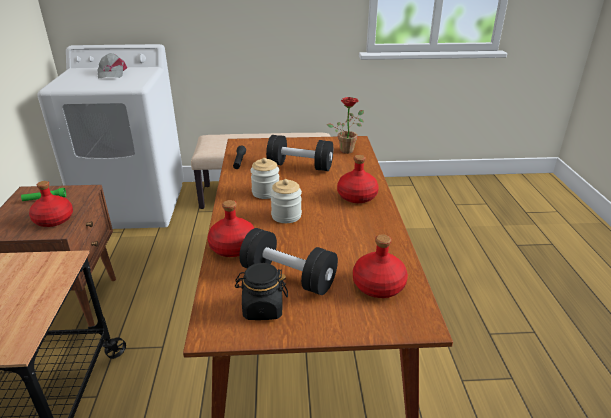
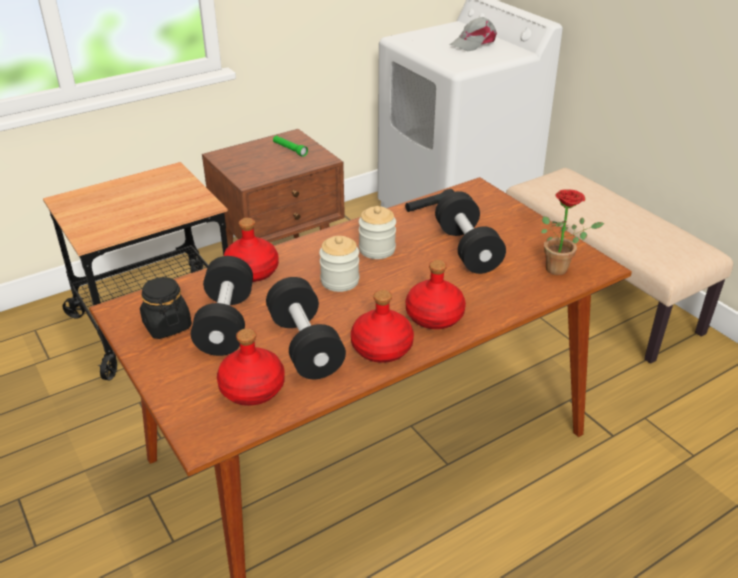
camera: 60 degrees right, 5 degrees up
(54, 219) = (263, 170): red bottle -> red bottle (382, 348)
(347, 250) = (305, 346): none -> black dumbbell

